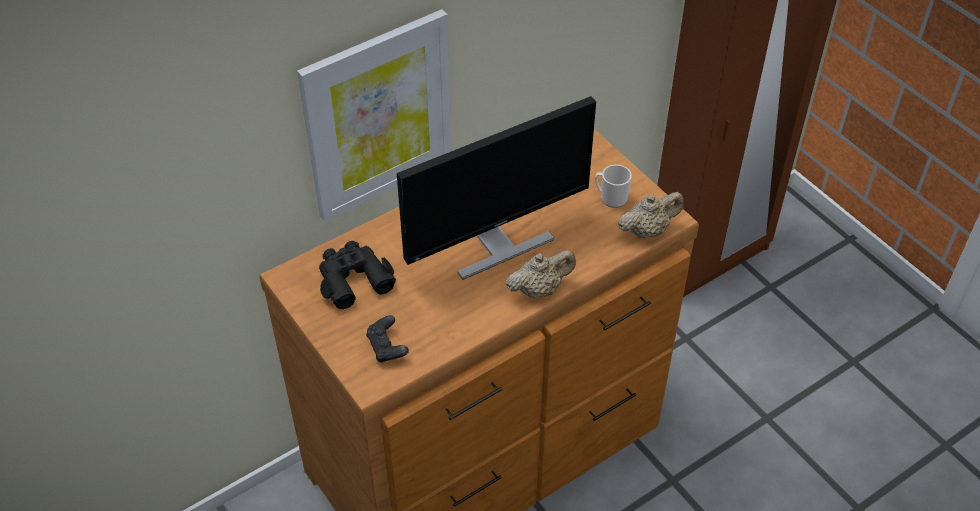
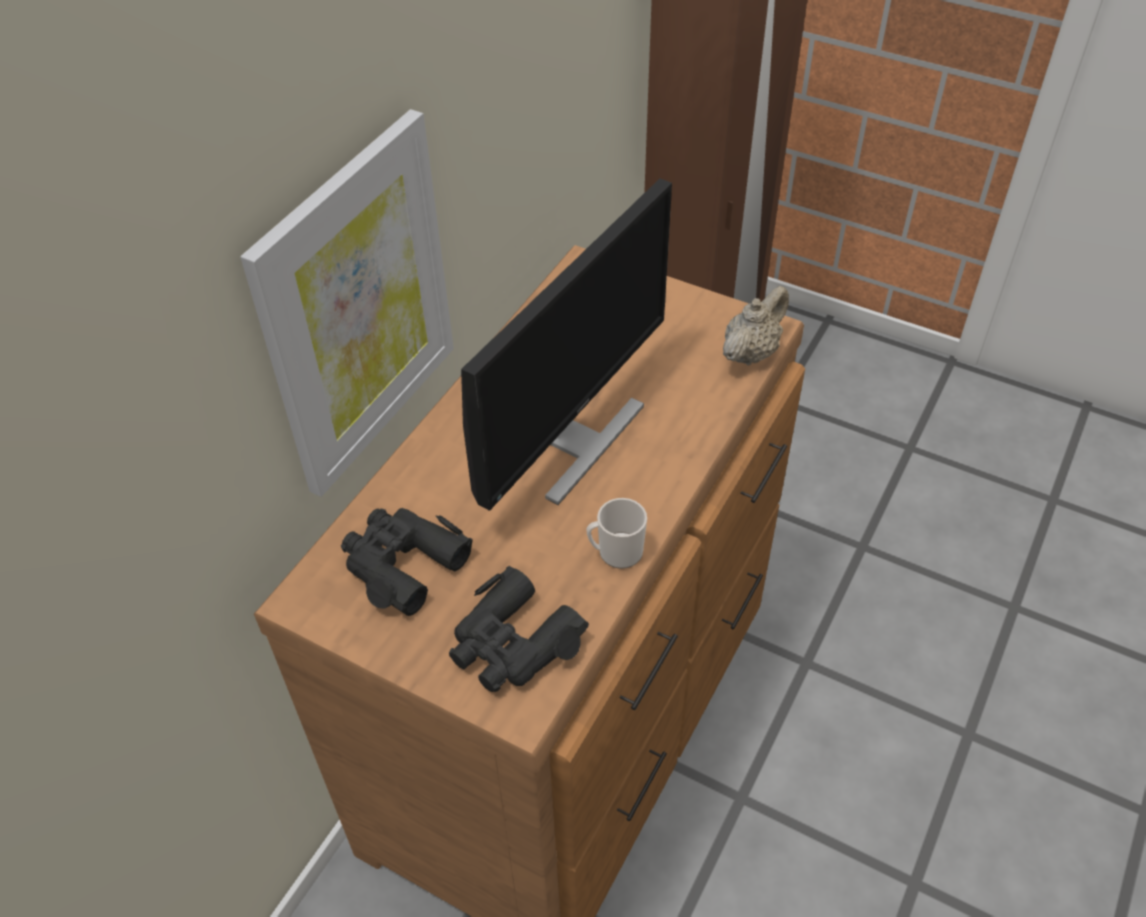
camera: 25 degrees left, 0 degrees up
(387, 347) = (513, 643): black game controller -> black binoculars
(539, 289) = (668, 478): beige teapot -> none
(610, 198) = (678, 329): mug -> mug (615, 552)

